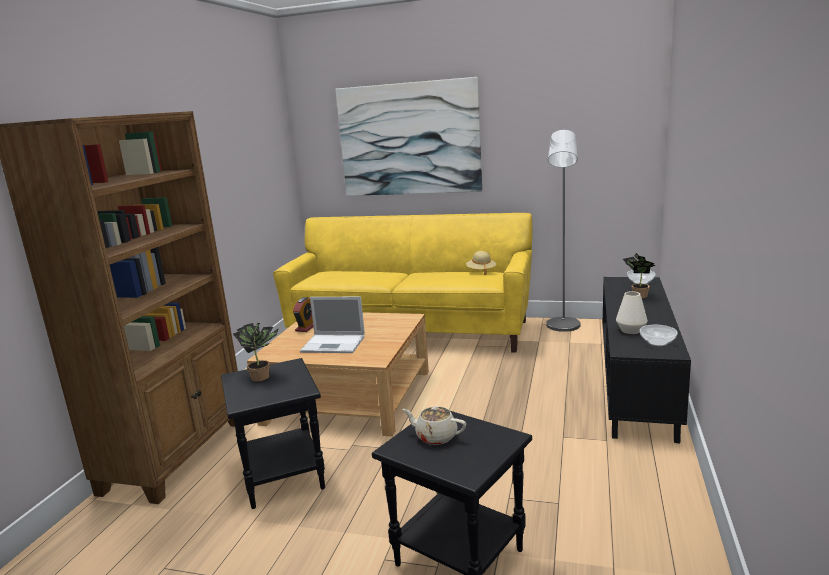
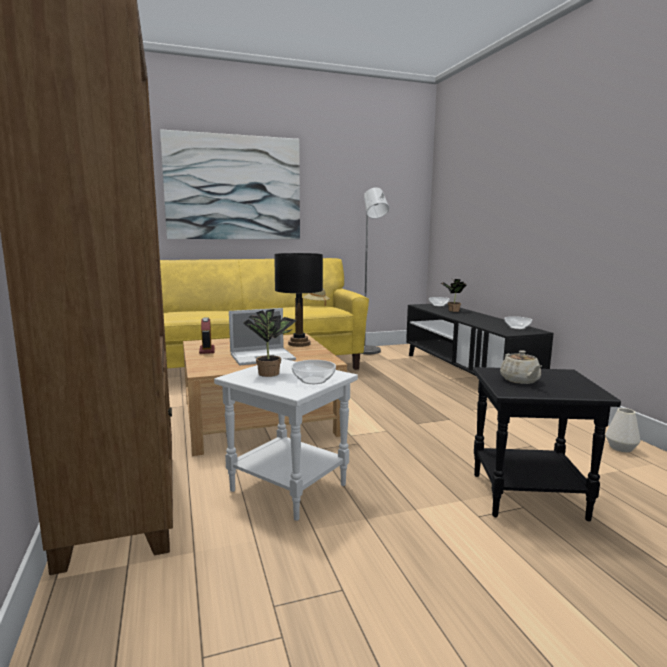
camera: 35 degrees left, 5 degrees down
(274, 394) = (314, 380): none -> bowl
(284, 477) = (290, 487): black side table -> white side table
(391, 330) = (299, 344): none -> black table lamp
(435, 437) = (520, 380): beige teapot -> beige teapot turned 90 degrees counterclockwise
(631, 330) = (489, 324): white vase -> white vase (621, 448)

